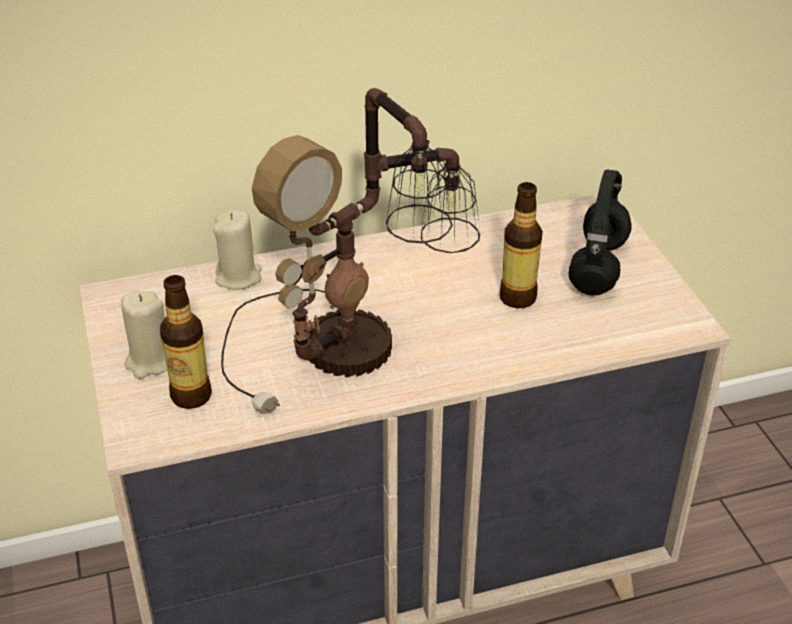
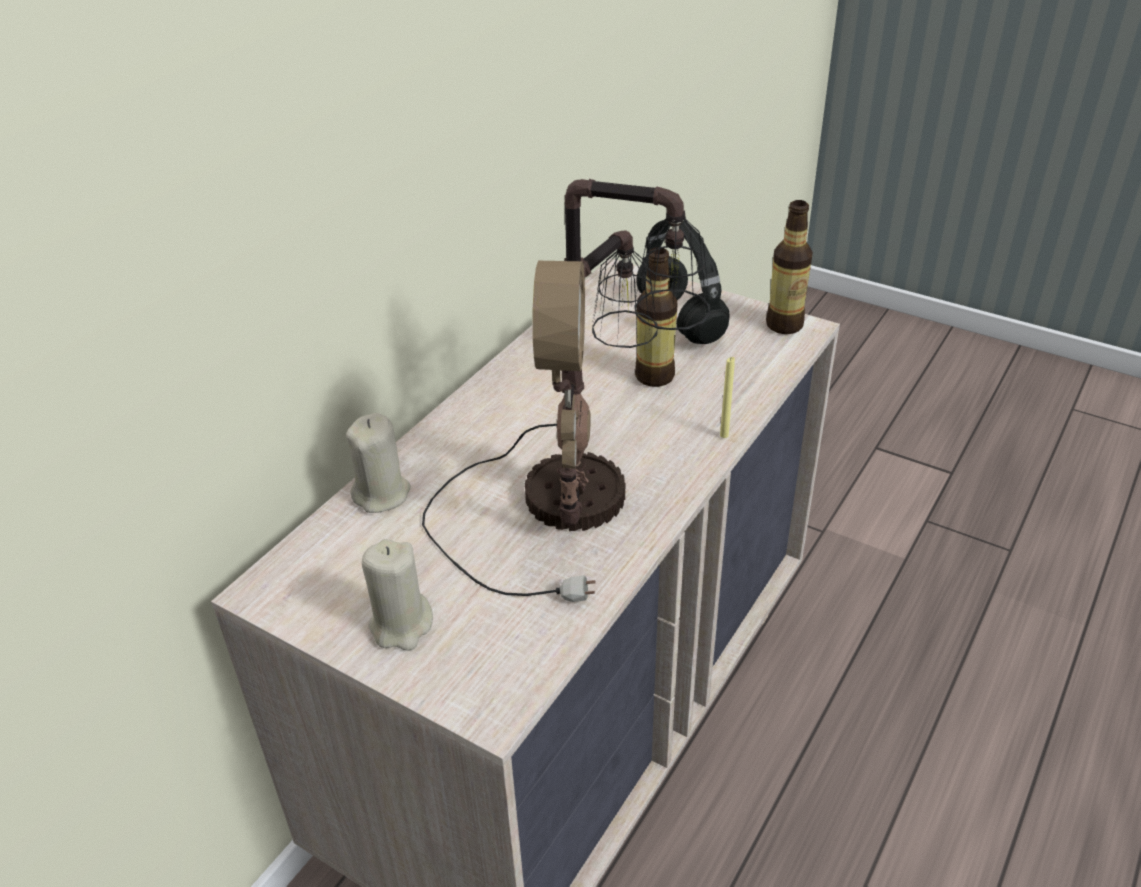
camera: 40 degrees left, 0 degrees up
(191, 396) = (489, 630): bottle -> bottle (784, 325)
(508, 368) = (724, 435): none -> yellow candle

